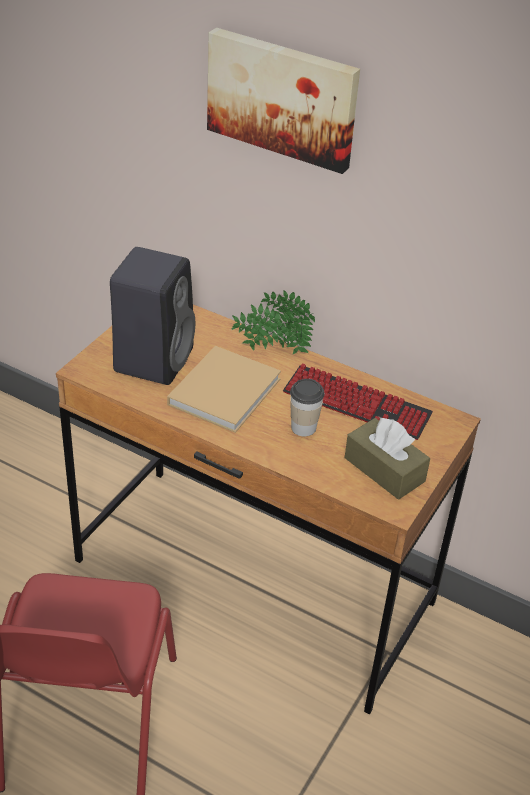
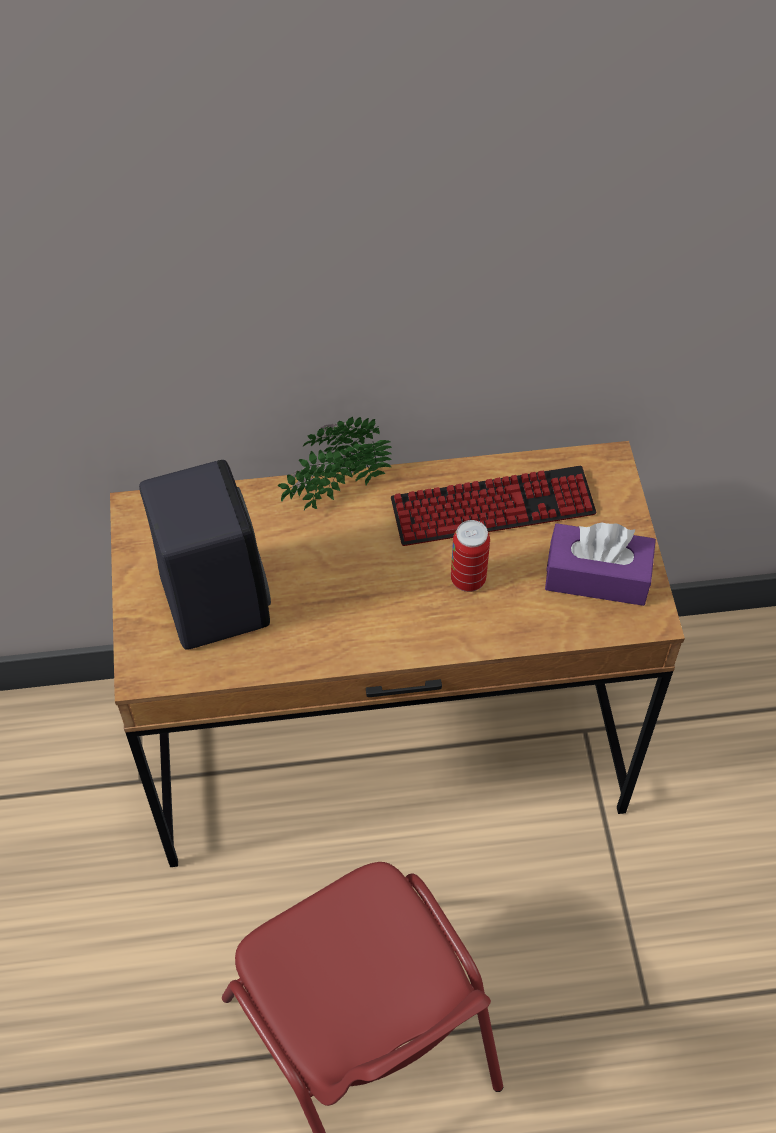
camera: 35 degrees left, 15 degrees up
(226, 390) = (338, 586): beige book -> none
(283, 98) = (273, 187): picture -> none
(303, 427) = (468, 579): cup -> can
(384, 469) = (597, 576): brown tissue box -> purple tissue box

